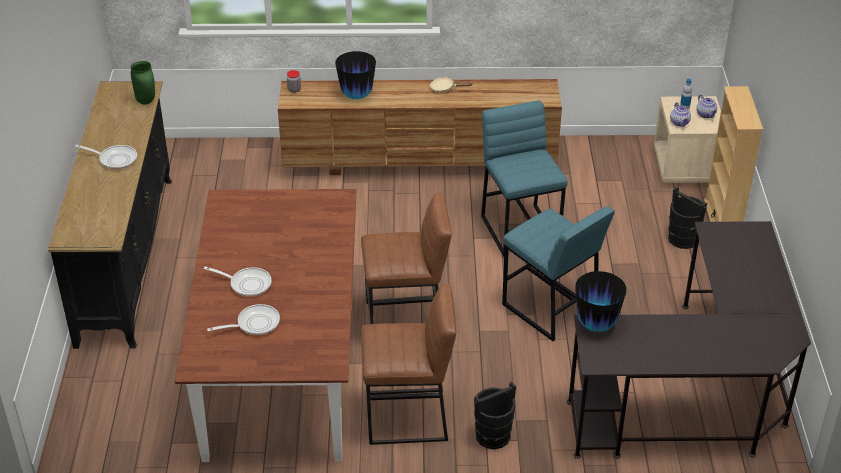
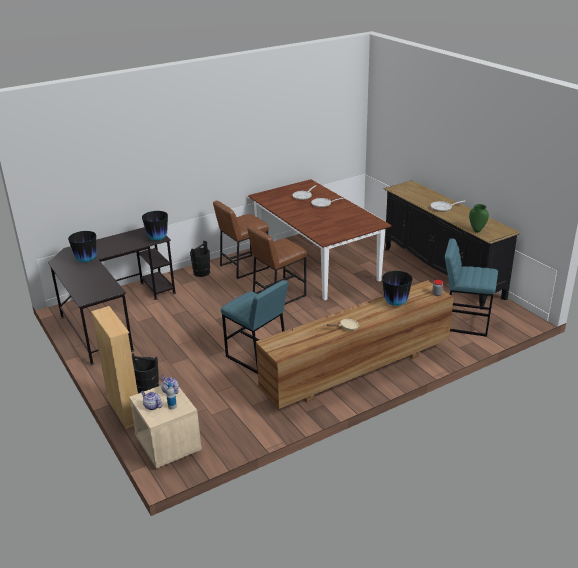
camera: 150 degrees right, 10 degrees down
(551, 309) = (208, 324): blue stool -> blue stool (464, 322)
(740, 317) = (86, 260): none -> vase

